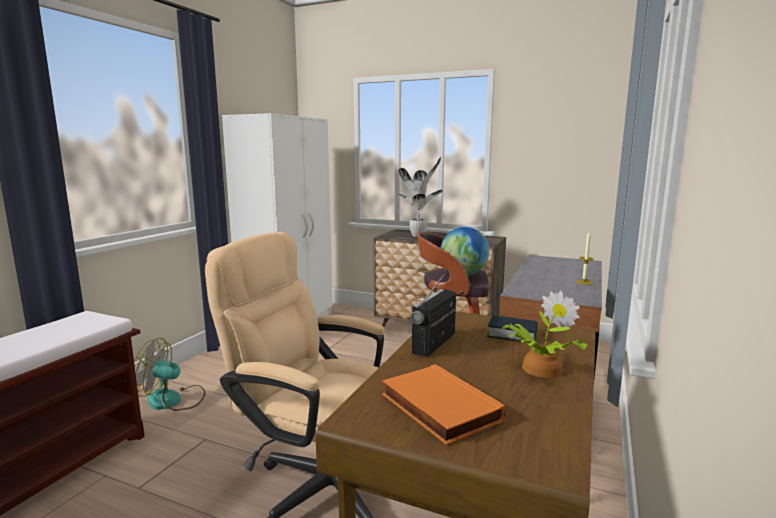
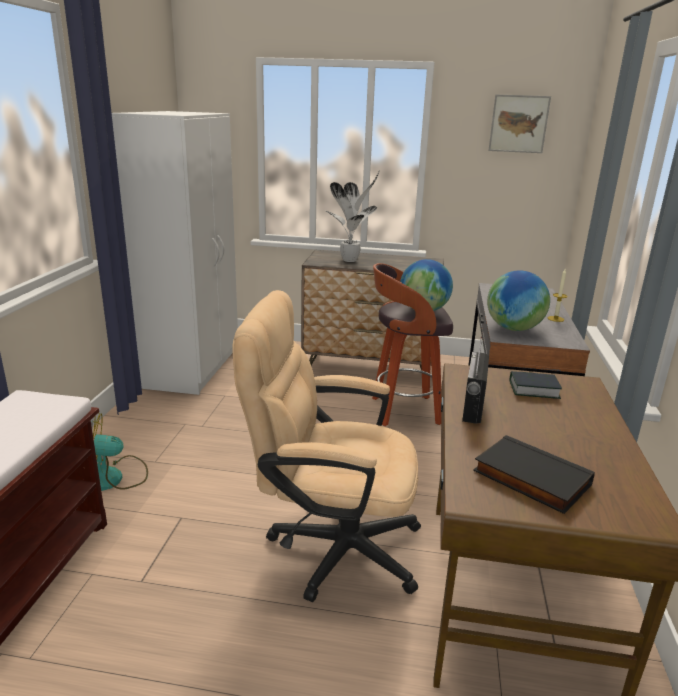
camera: 15 degrees left, 10 degrees up
(437, 408) = (529, 478): orange book -> black book
(533, 287) = (514, 329): none -> globe
(539, 368) = (582, 426): potted plant -> none
(572, 116) = (518, 124): none -> picture

